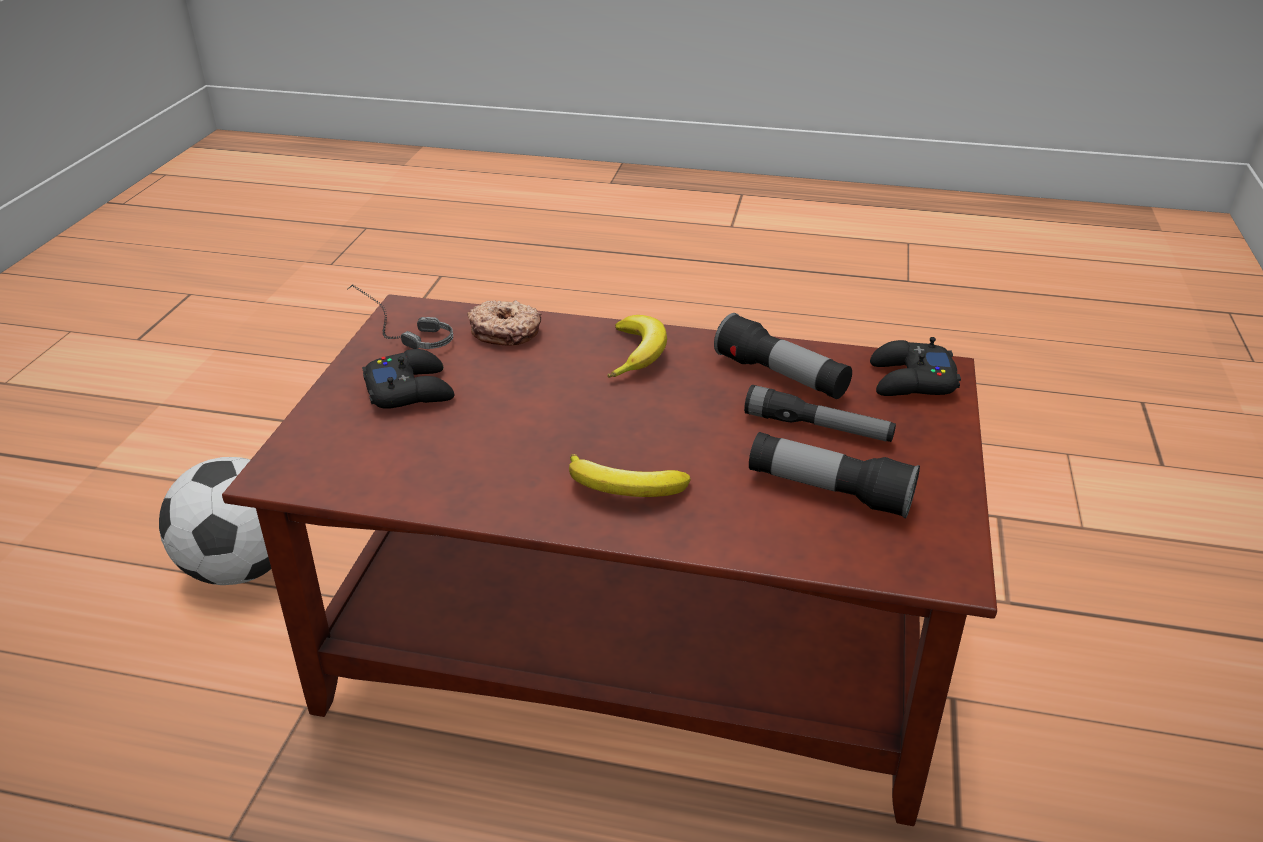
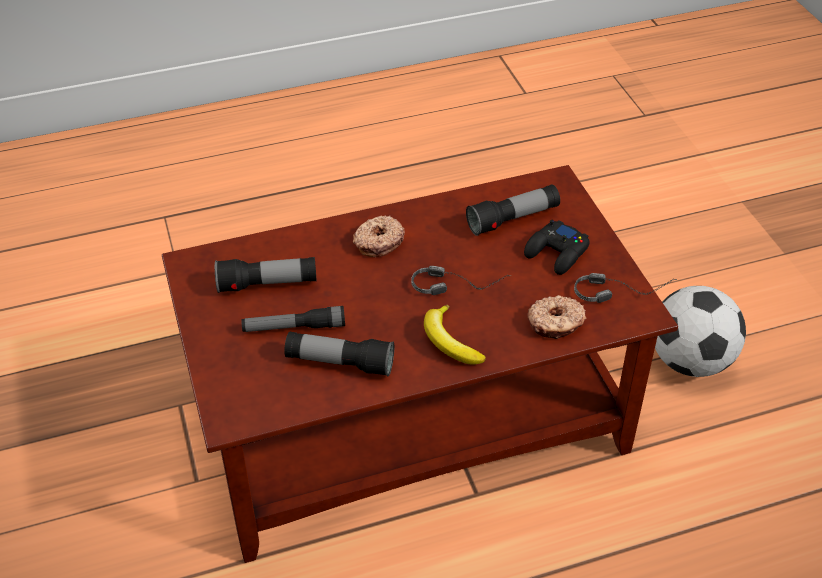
camera: 150 degrees right, 10 degrees up
(407, 447) = (513, 219): none -> flashlight
(566, 400) = (460, 284): none -> headphones
(624, 489) = (378, 242): banana -> donut
(911, 381) = (247, 398): black game controller -> none

